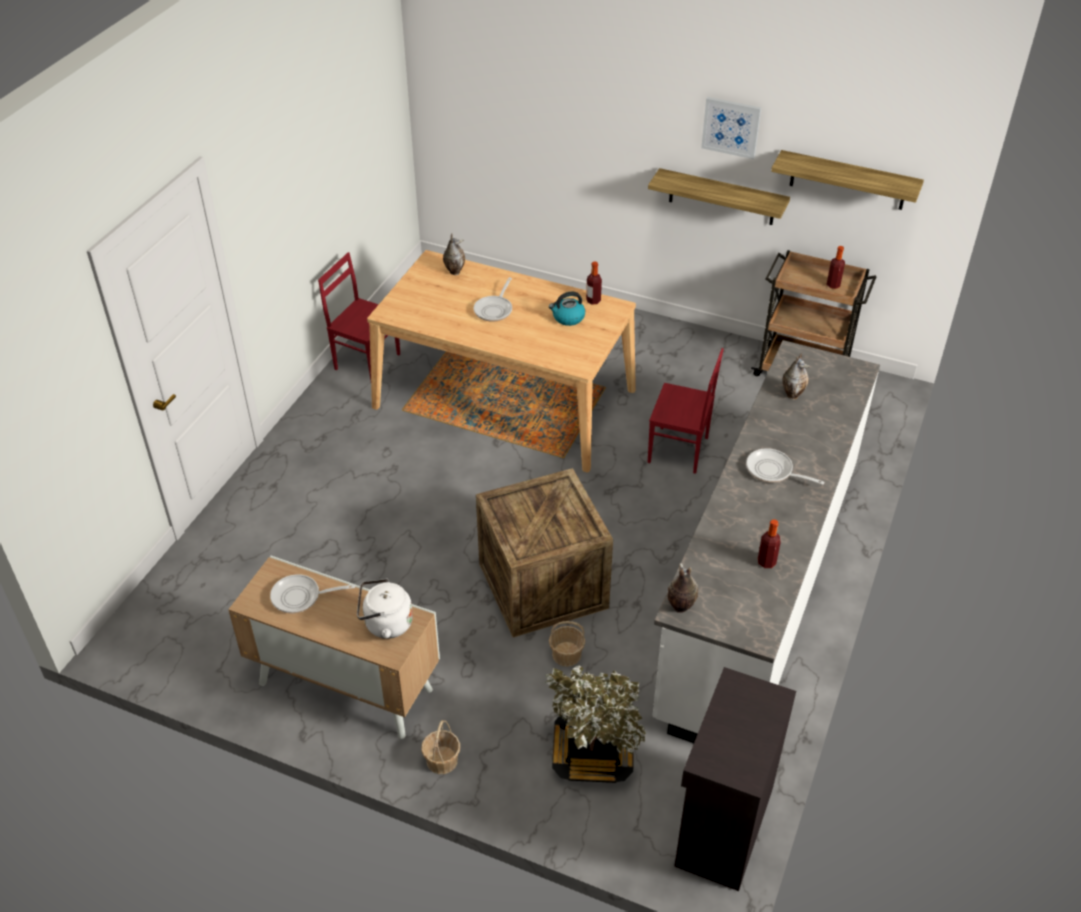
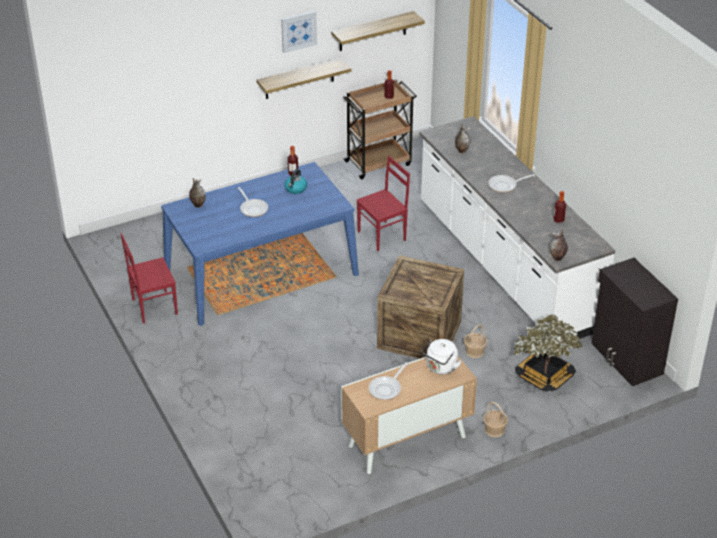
camera: 50 degrees left, 5 degrees down
(504, 398) = (261, 272): beige dining table -> blue dining table

